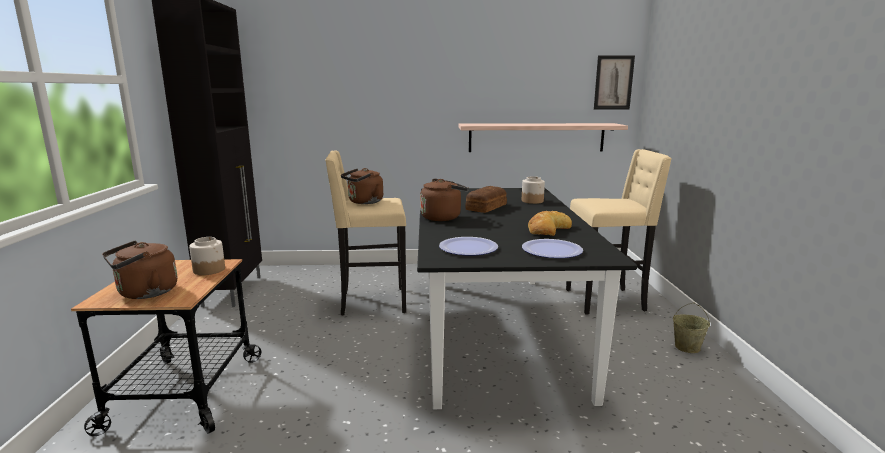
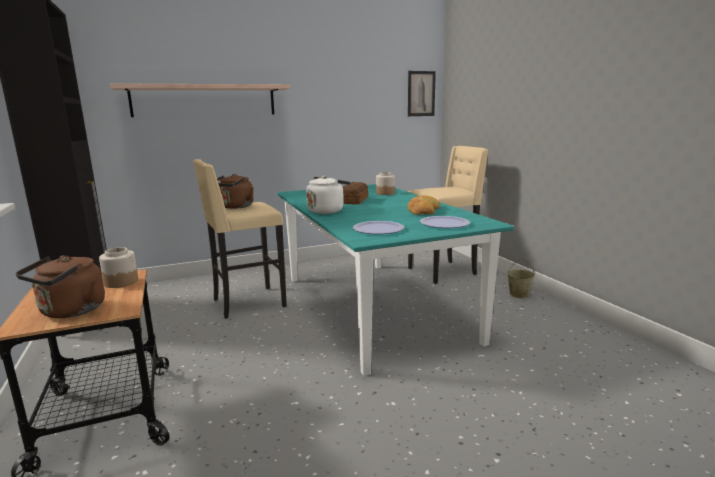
camera: 20 degrees left, 0 degrees up
(443, 217) = (327, 211): brown kettle -> white kettle
(494, 330) = (372, 307): black dining table -> turquoise dining table
(536, 137) = (364, 142): shelf -> shelf (205, 101)

